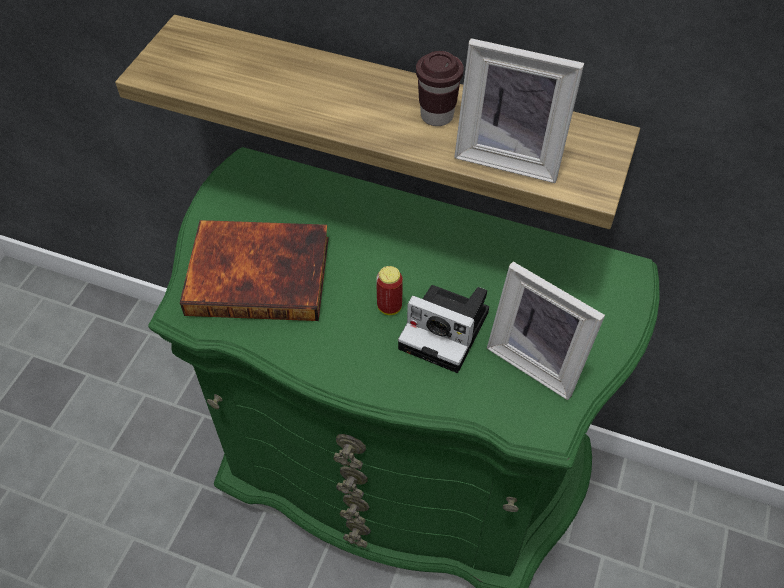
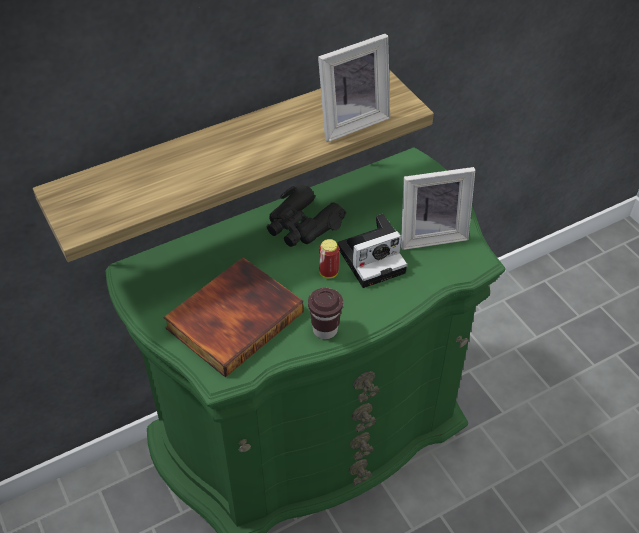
camera: 50 degrees left, 5 degrees down
(430, 243) = (302, 225): none -> black binoculars
(437, 116) = (286, 129): brown cup -> brown cup (325, 330)

